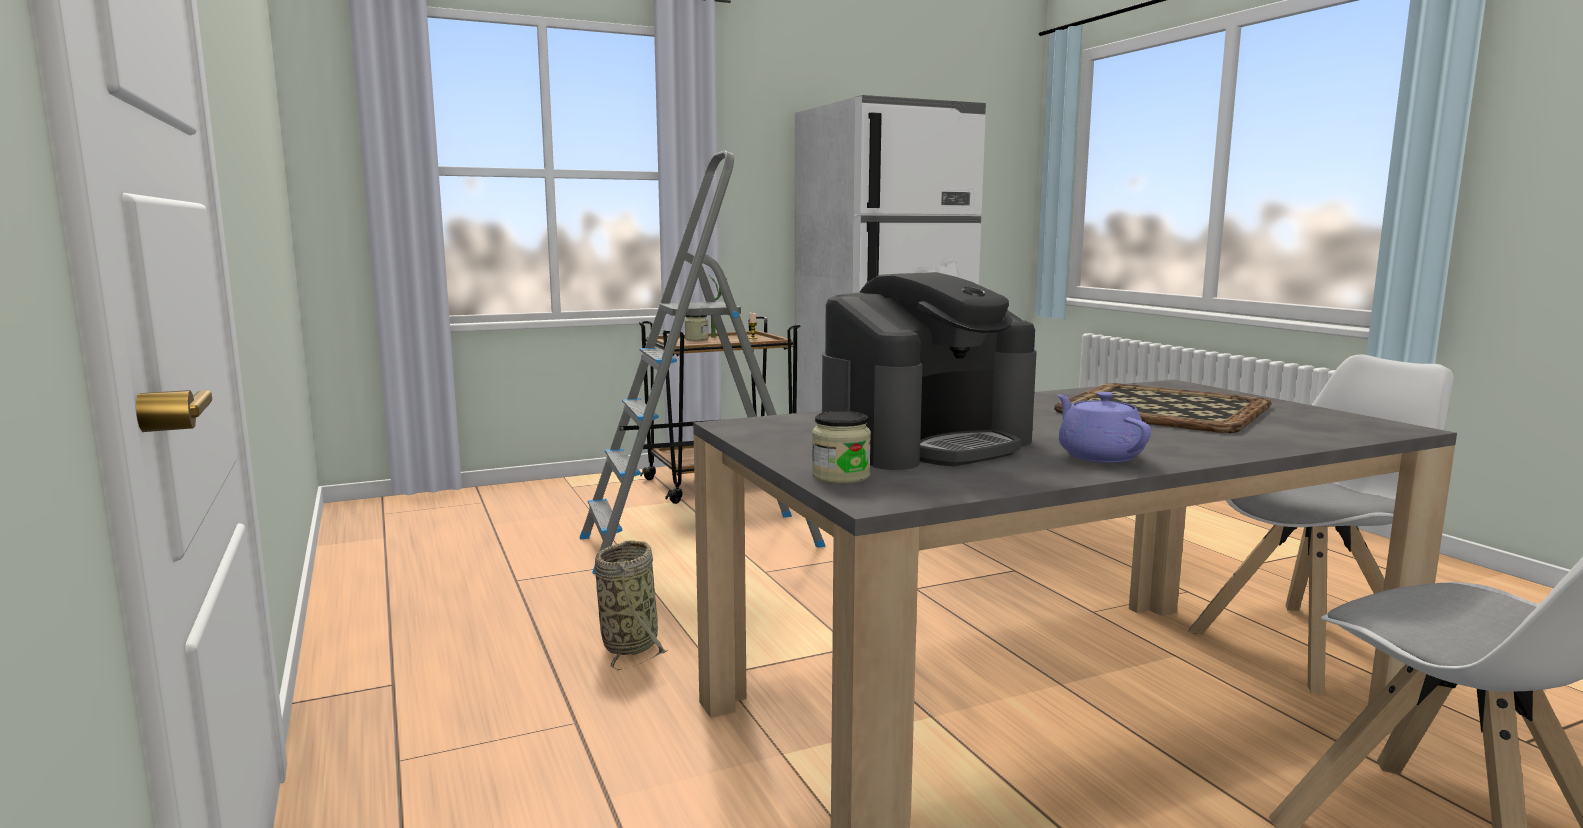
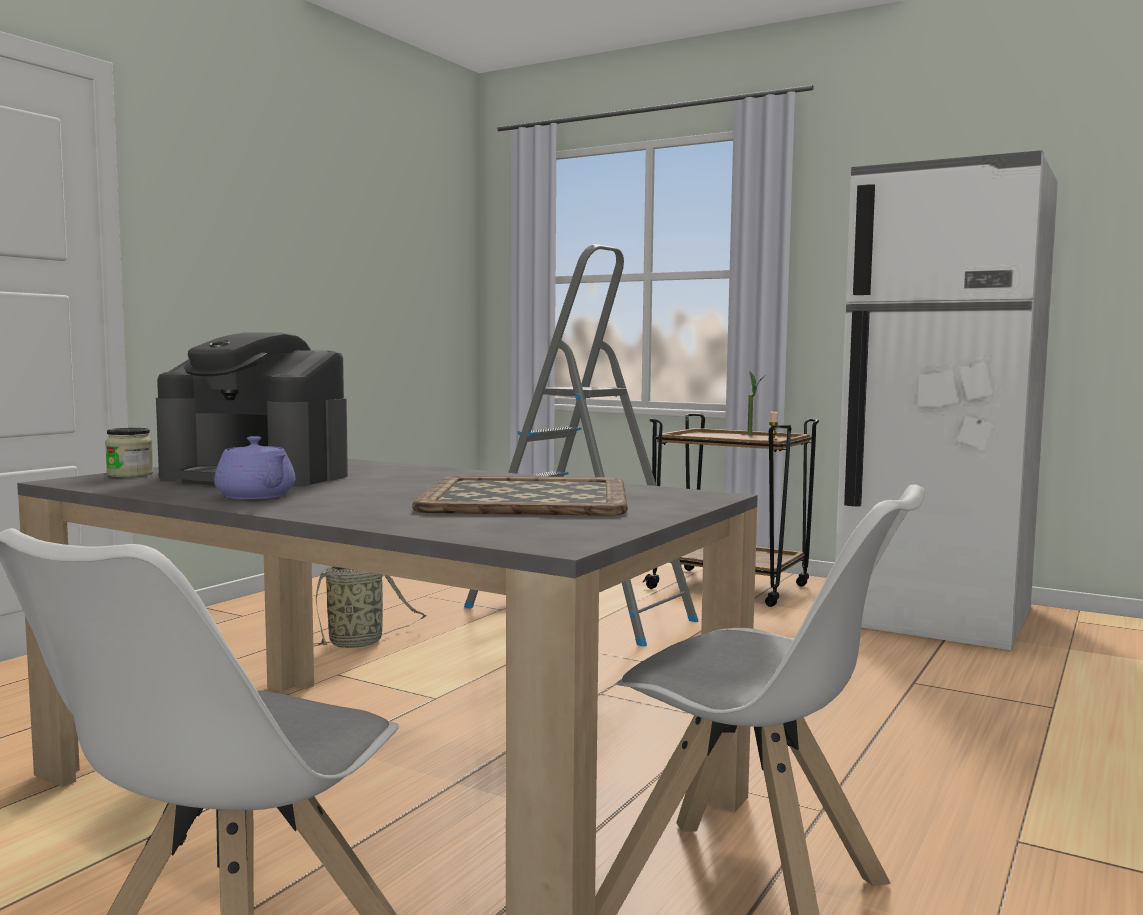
camera: 55 degrees right, 5 degrees down
(696, 339) = (726, 434): jar -> none
(1098, 456) = (256, 496): purple teapot -> purple teapot turned 105 degrees clockwise

